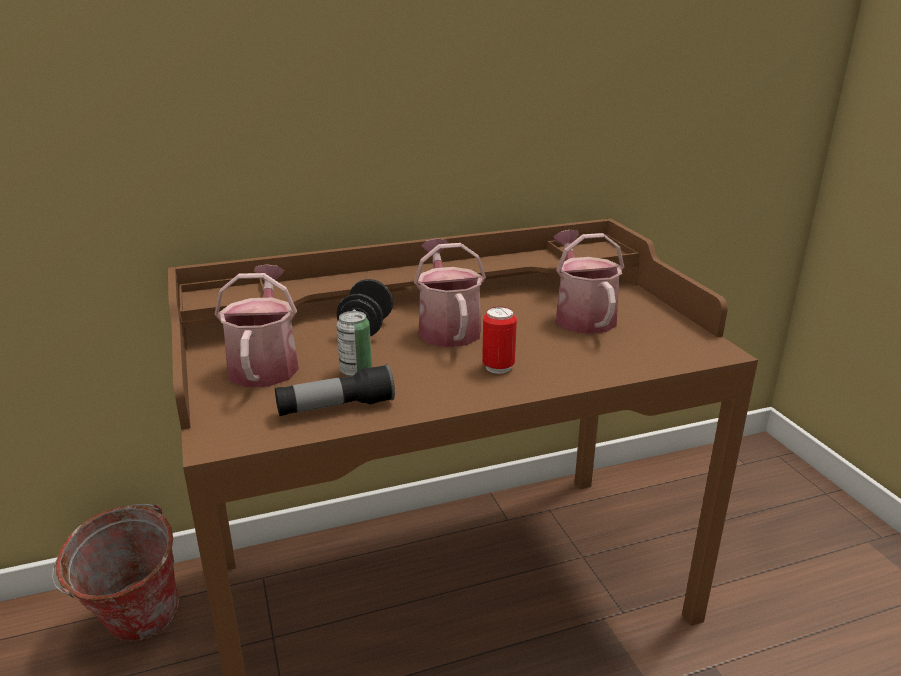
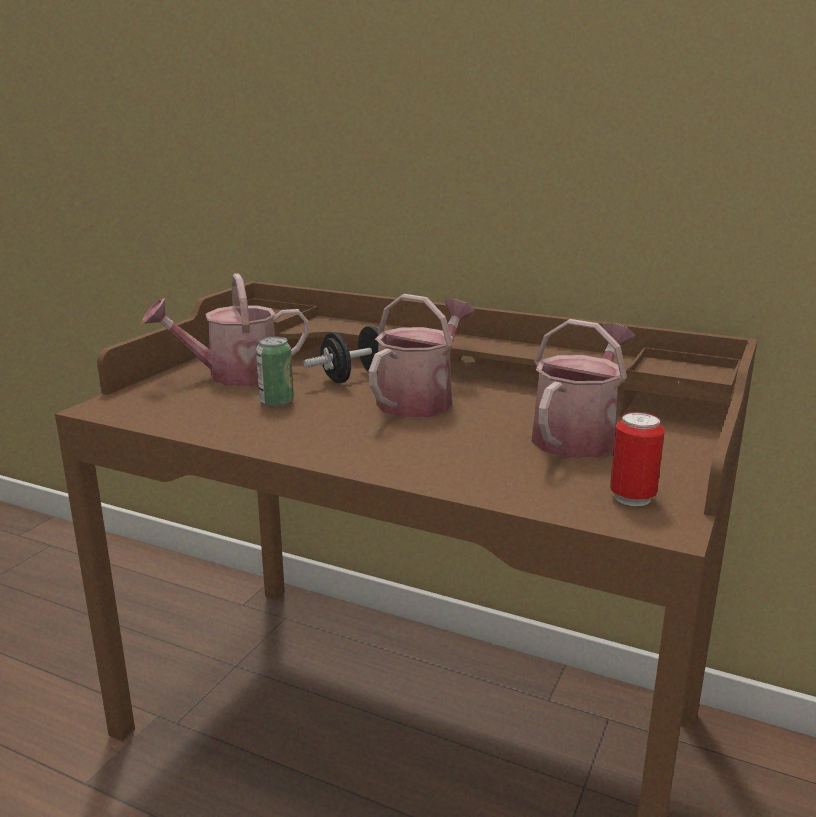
camera: 45 degrees right, 5 degrees down
(134, 630) = (169, 602): bucket -> none
(265, 364) = (233, 375): watering can -> watering can turned 150 degrees counterclockwise
(336, 407) = (206, 419): flashlight -> none
(498, 367) = (387, 443): can -> can (632, 498)

